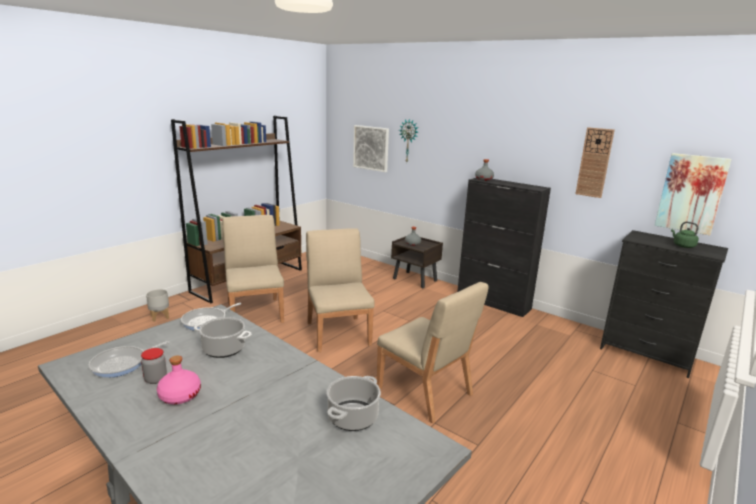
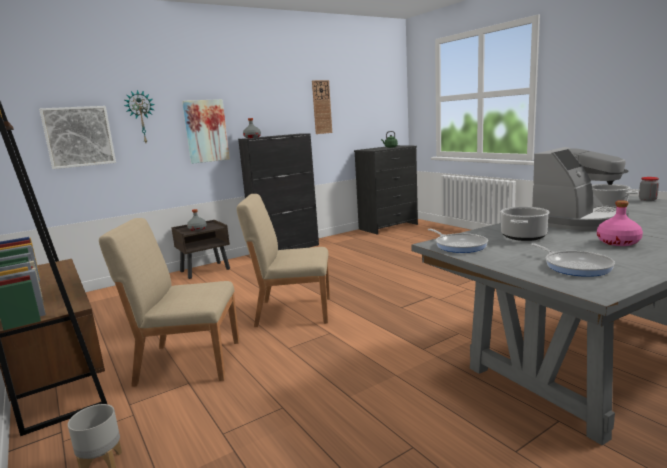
camera: 70 degrees left, 5 degrees down
(155, 379) = (596, 251): jar -> jar (647, 200)
(281, 385) = (577, 221): none -> coffee machine
(425, 392) = (416, 284): beige chair -> none
(691, 193) = (374, 117): picture -> picture (206, 131)

